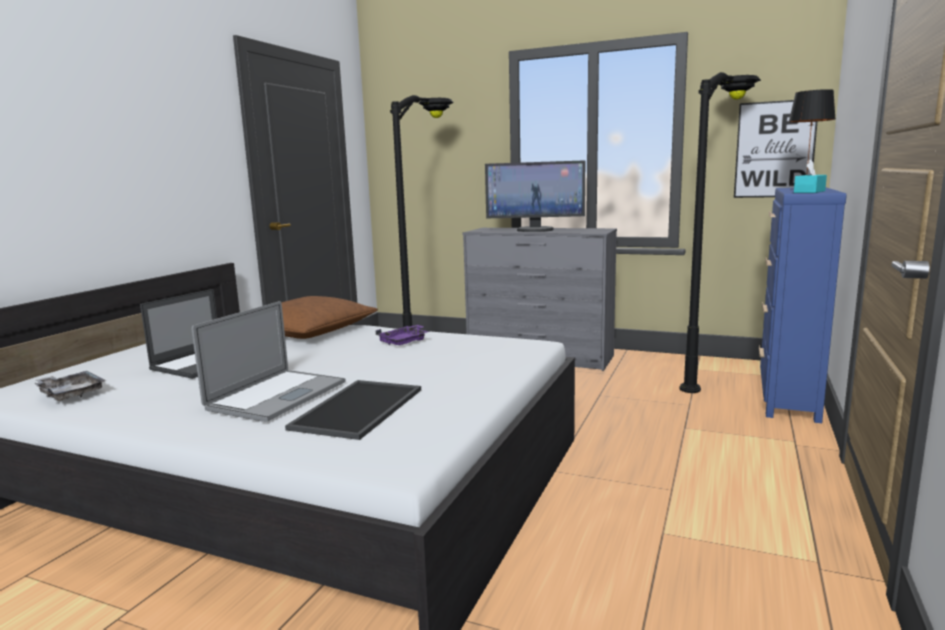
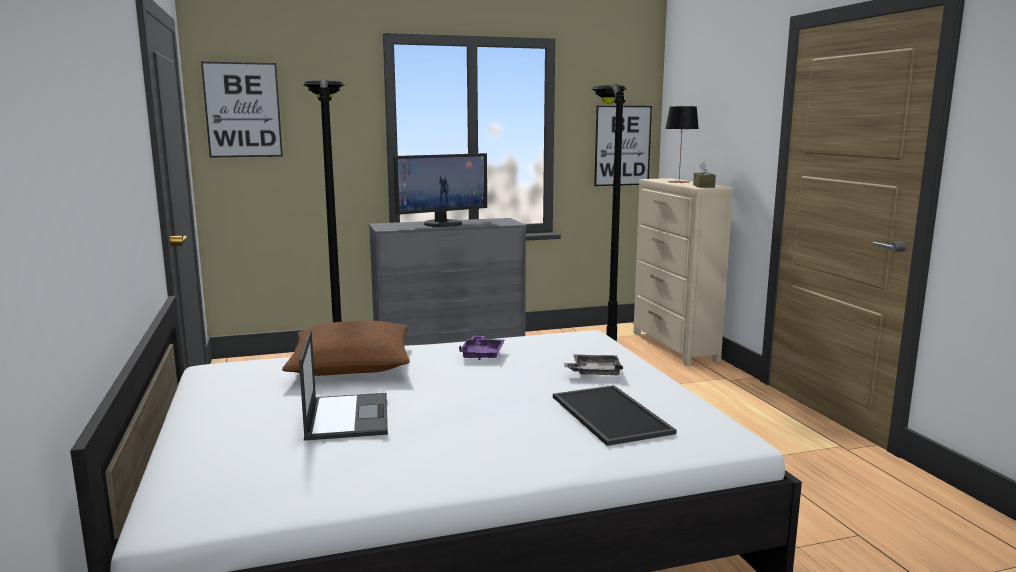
camera: 40 degrees left, 0 degrees up
(70, 393) = (292, 487): grey tray -> grey tray (594, 372)
(277, 395) = (516, 424): laptop -> none
(401, 130) = (243, 110): none -> picture
(788, 395) = (674, 347): blue dresser -> beige dresser
(809, 192) = (703, 186): turquoise tissue box -> brown tissue box

